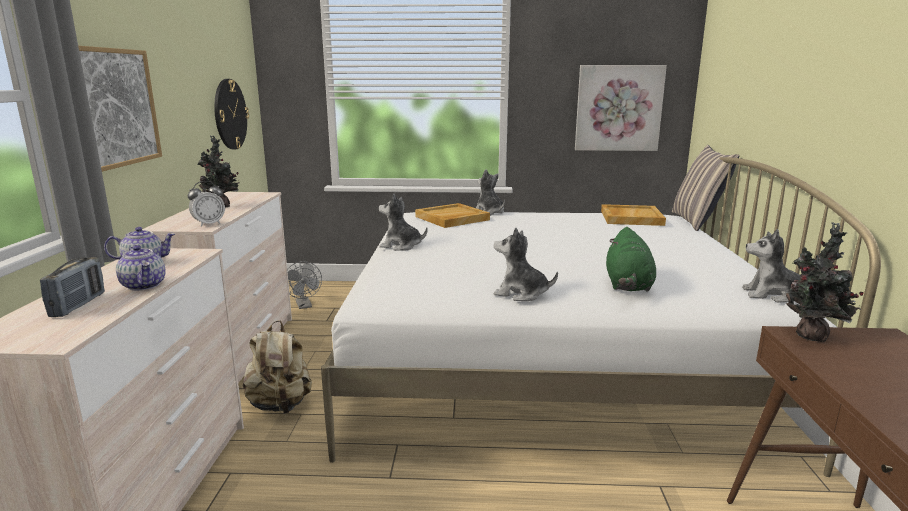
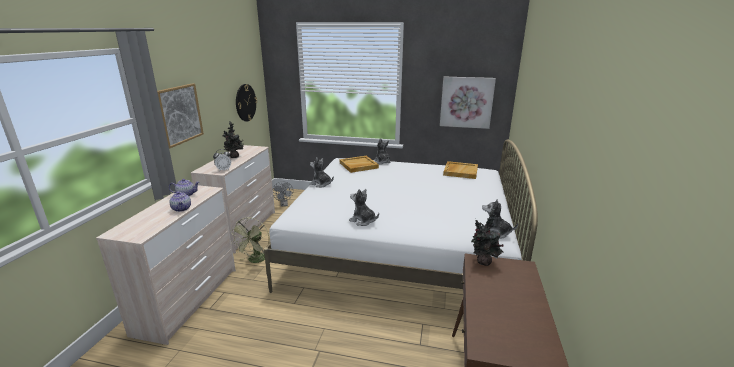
camera: 10 degrees right, 5 degrees up
(78, 305) = (152, 218): radio -> none
(280, 405) = (255, 260): beige backpack -> green fan
(628, 285) = (421, 220): green plush toy -> none
(697, 221) = (500, 176): pillow -> none

